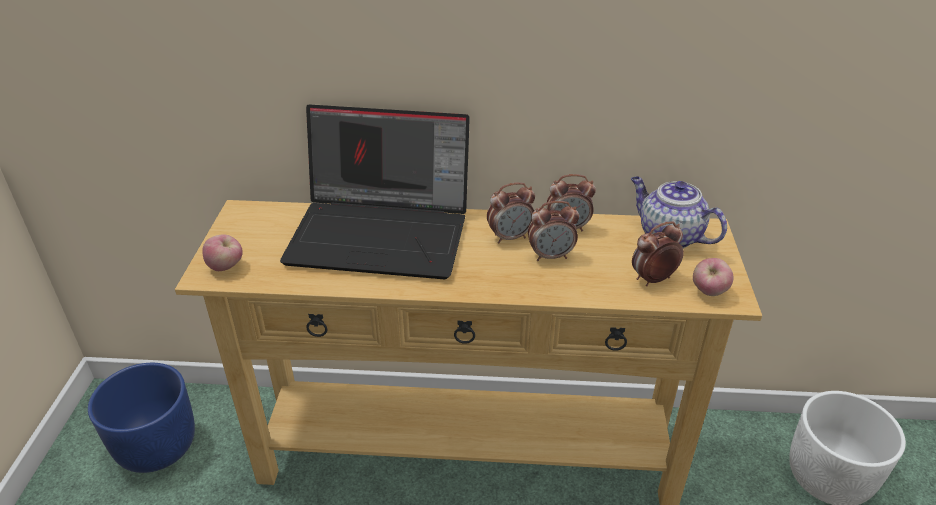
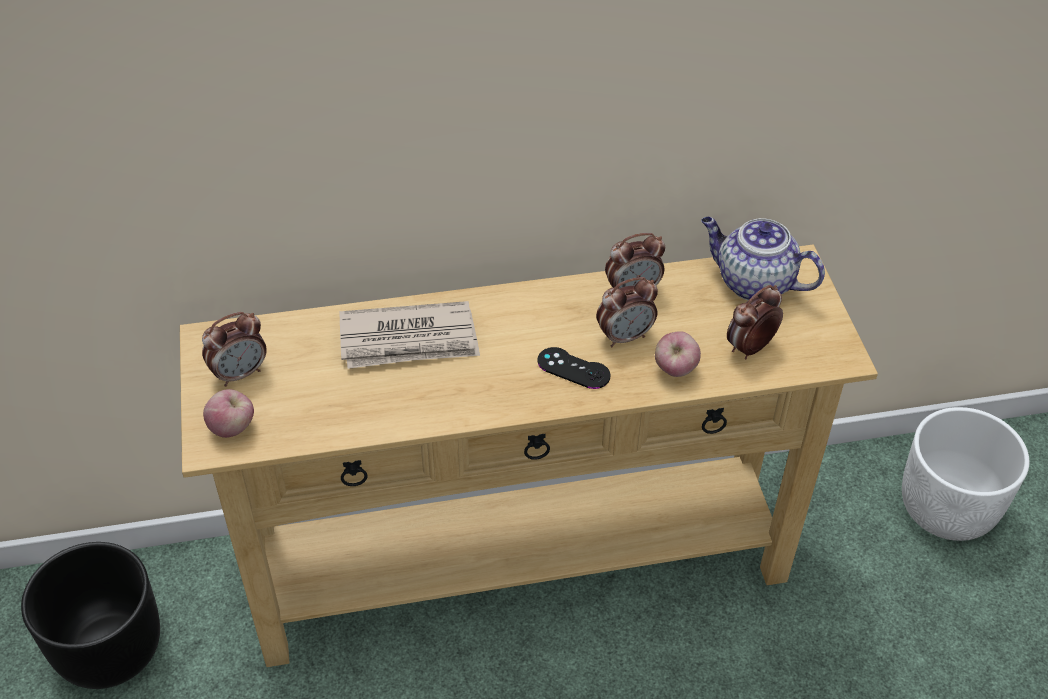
camera: 15 degrees left, 10 degrees up
(157, 446) = (110, 647): blue planter -> black planter
(383, 233) = (409, 340): laptop -> newspaper
(501, 270) = (573, 368): none -> black game controller
(510, 237) = (568, 318): alarm clock -> alarm clock (240, 373)
(708, 292) = (815, 354): apple -> apple (675, 370)

